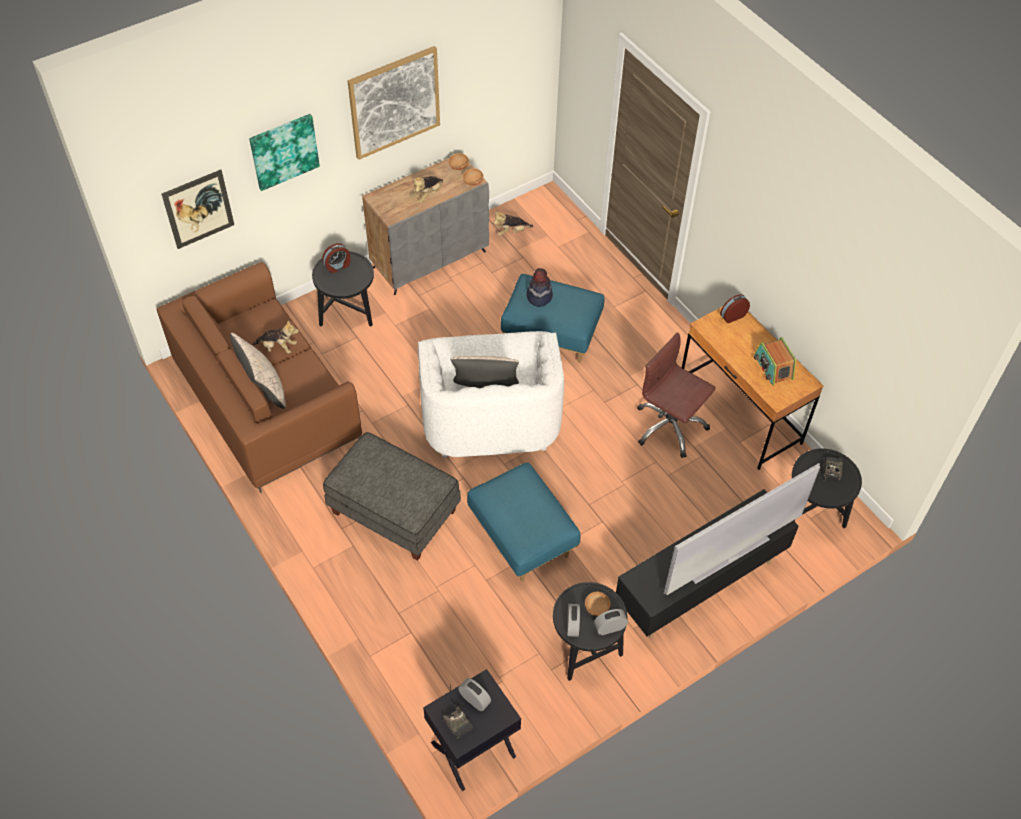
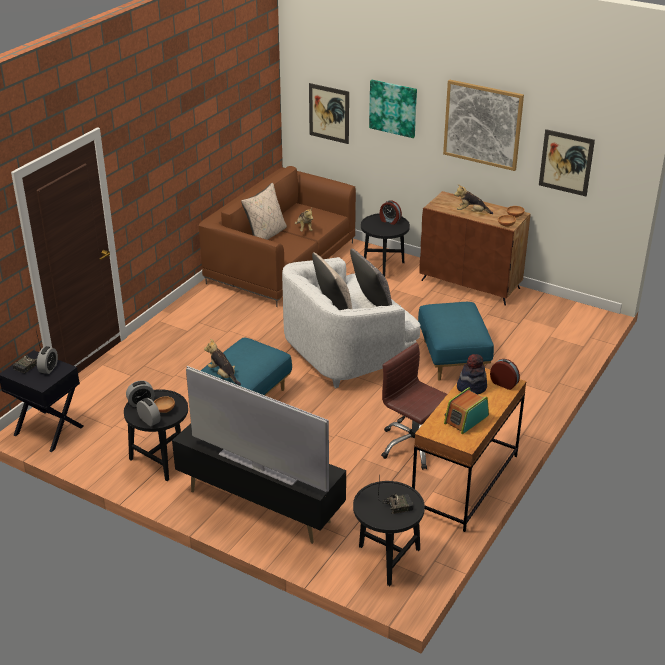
camera: 65 degrees right, 20 degrees down
(393, 512) = (226, 338): grey ottoman -> none
(430, 259) = (471, 284): grey cabinet -> brown cabinet
(487, 83) = (566, 162): none -> picture
(498, 353) = (372, 303): none -> grey pillow
(511, 232) = (539, 310): plush toy -> plush toy (223, 375)
(539, 296) = (454, 312): hat -> hat (471, 387)
(669, 427) = (413, 446): brown office chair -> brown office chair turned 60 degrees counterclockwise

